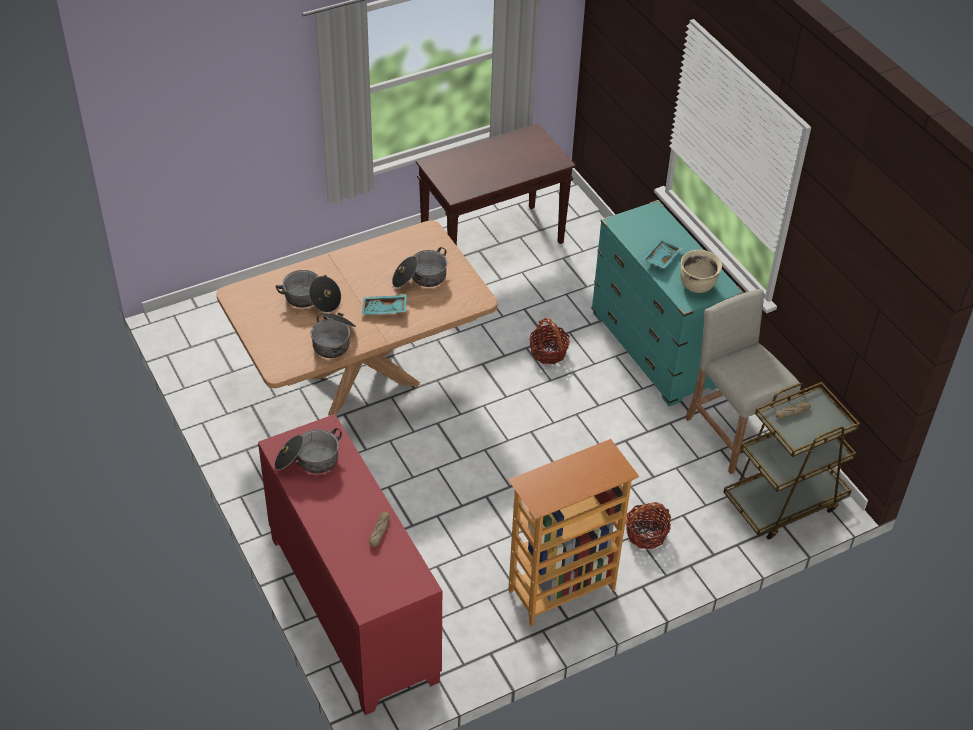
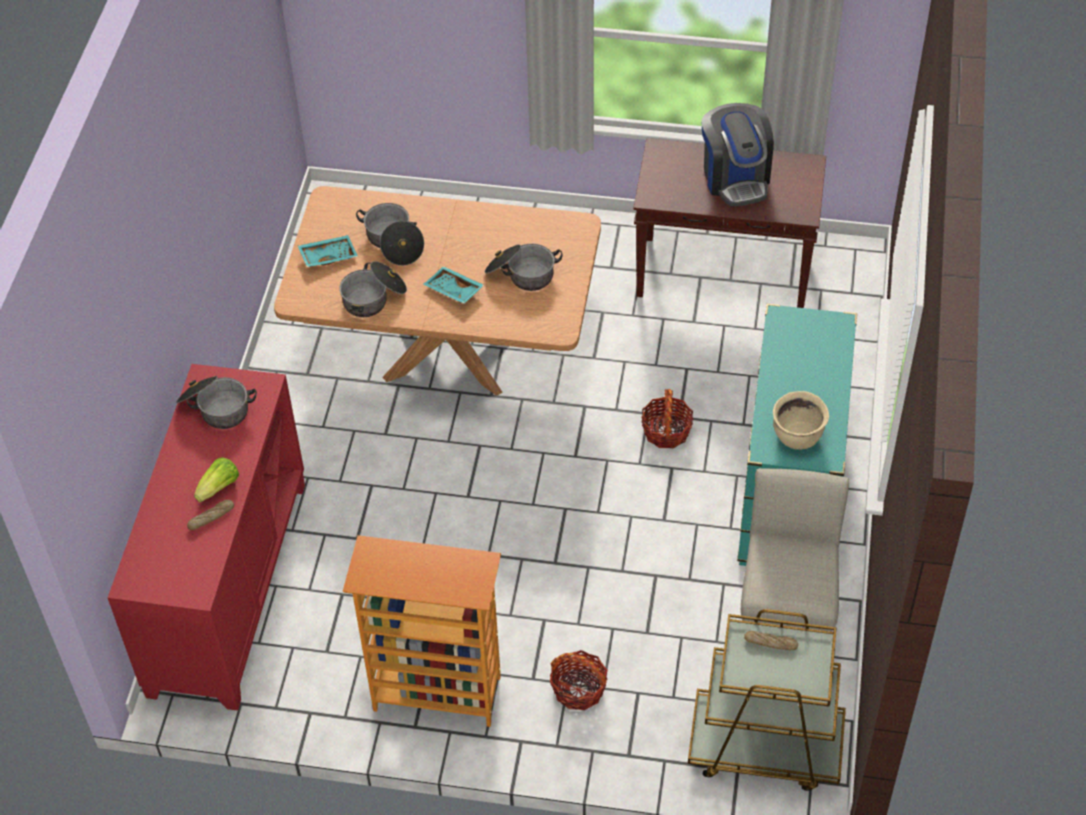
camera: 40 degrees right, 5 degrees up
(365, 509) = (219, 487): none -> lettuce
(496, 159) = (735, 177): none -> coffee machine
(660, 258) = (788, 383): turquoise tray -> turquoise tray (328, 256)

